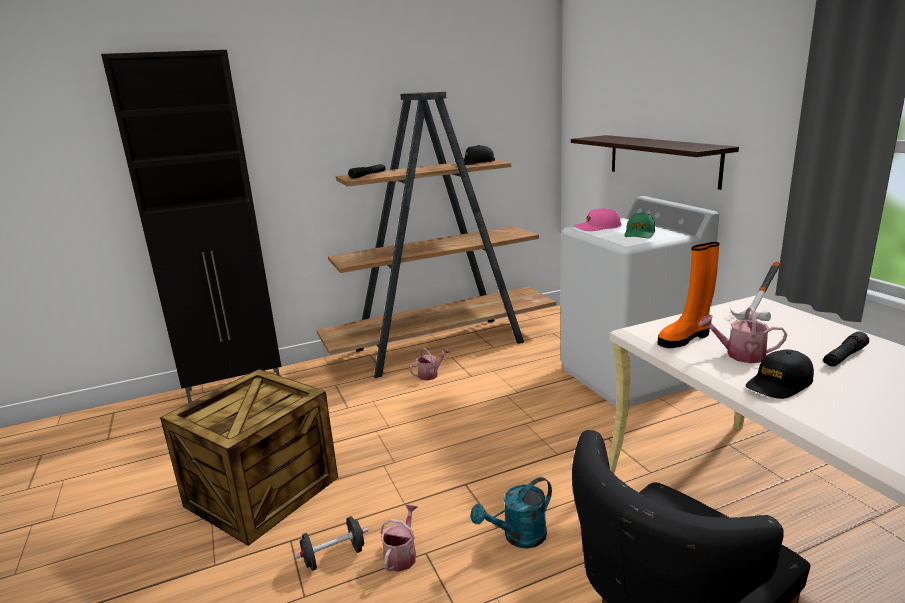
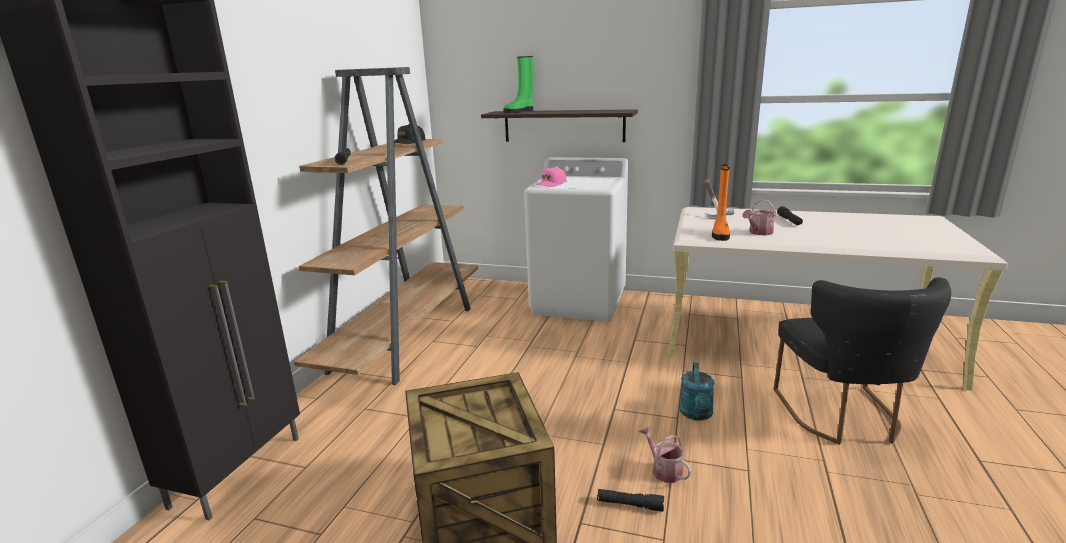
camera: 50 degrees left, 0 degrees up
(334, 556) = (630, 505): black dumbbell -> black flashlight
(430, 374) = (441, 360): watering can -> none
(613, 138) = (519, 111): none -> green boot
(639, 234) = (590, 182): green cap -> none
(779, 384) = (803, 238): black cap -> none

